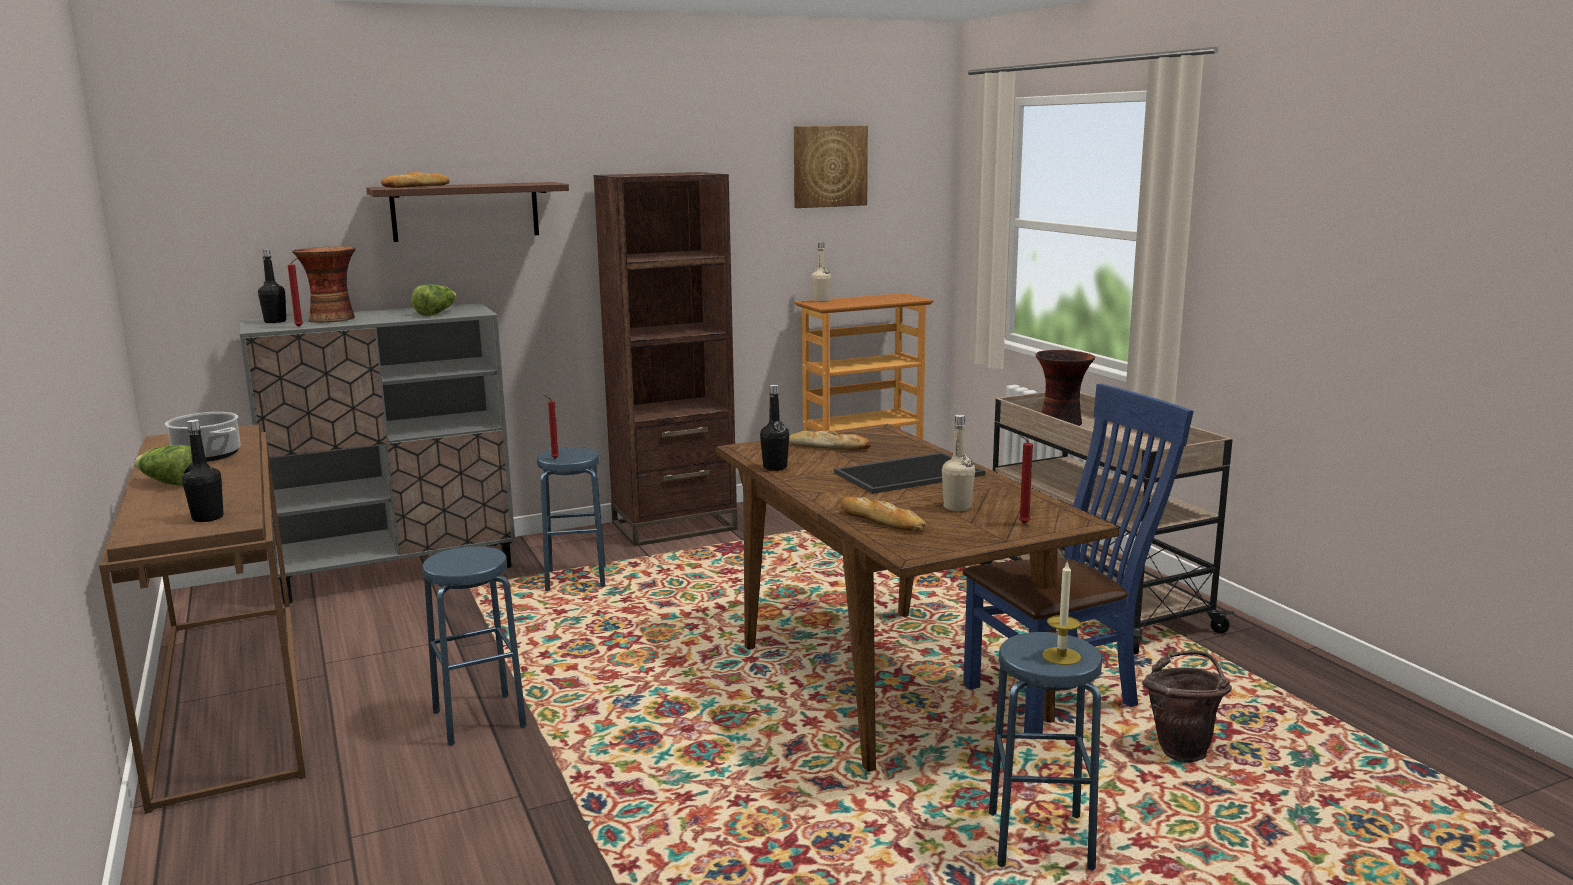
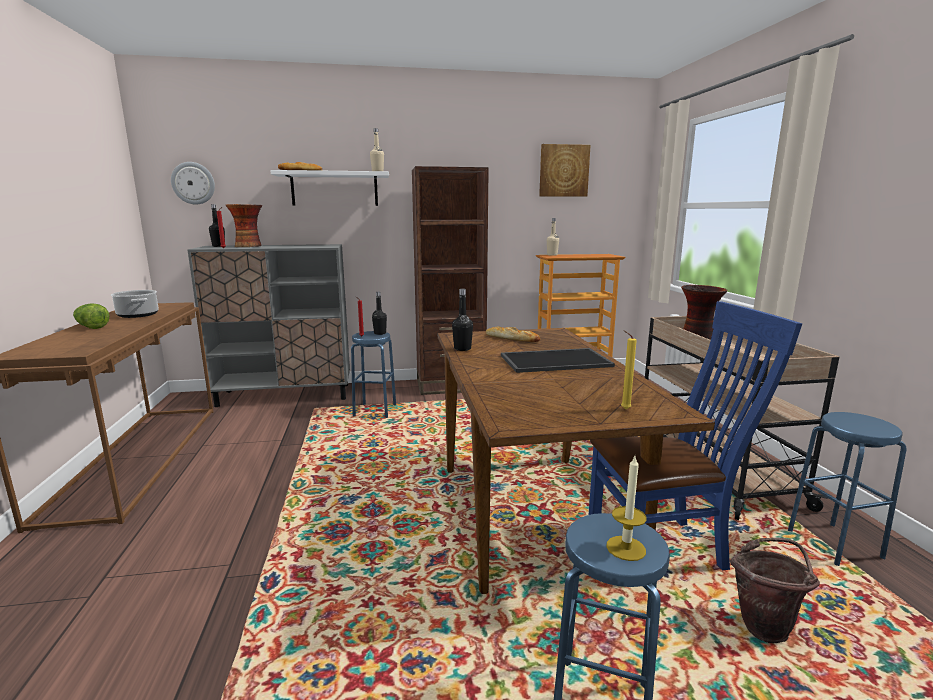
camera: 15 degrees right, 0 degrees up
(208, 518) = (69, 347): black bottle -> black bottle (380, 333)
(215, 212) = (193, 183): none -> wall clock
(436, 313) = (307, 246): lettuce -> none
(465, 211) = (334, 189): brown shelf -> white shelf
(479, 719) = (252, 497): blue stool -> blue stool (834, 544)
(882, 520) = (506, 394): bread -> none
(957, 507) = (575, 389): beige bottle -> beige bottle (377, 171)
(1022, 523) = (624, 409): red candle -> yellow candle

